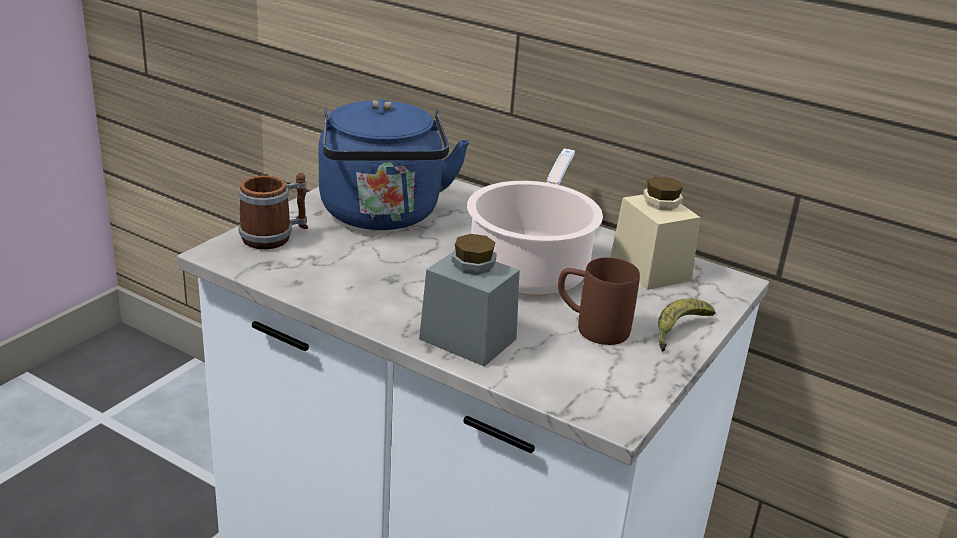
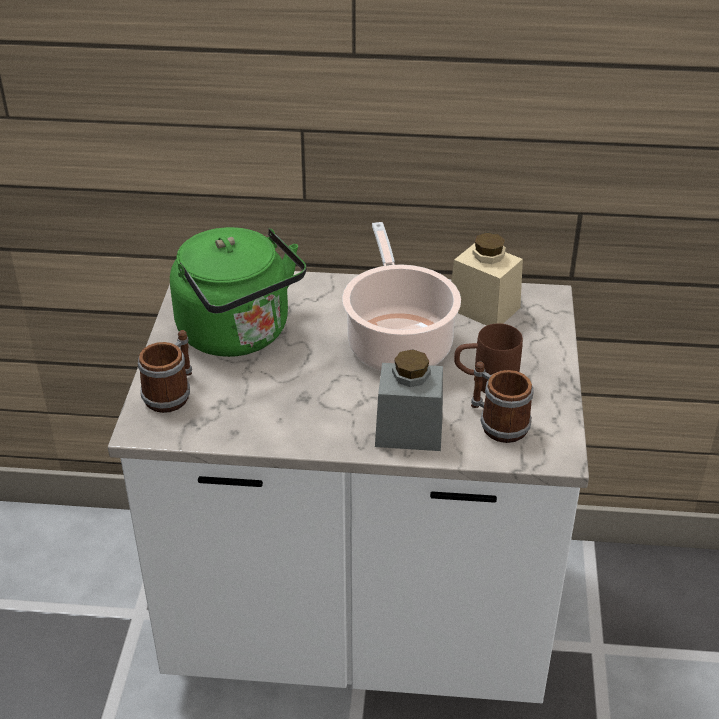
camera: 25 degrees left, 10 degrees up
(382, 216) = (239, 335): blue kettle -> green kettle
(571, 365) = (497, 423): none -> mug
(678, 331) = (545, 360): banana -> none

